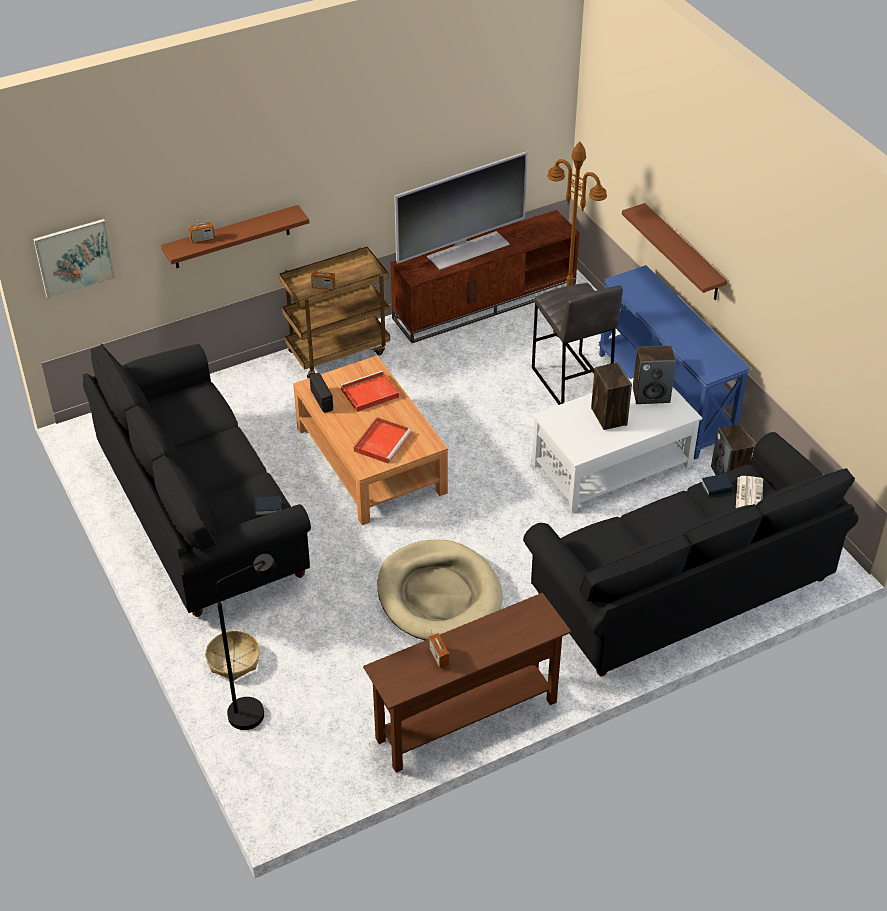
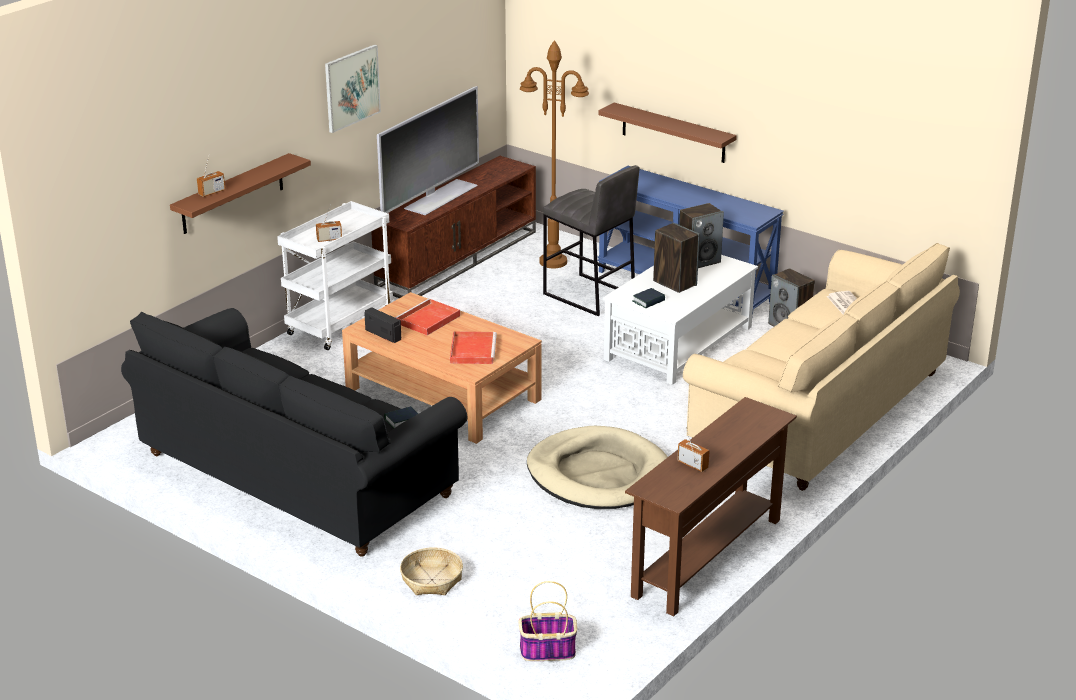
camera: 25 degrees left, 15 degrees down
(74, 258) = (90, 223): picture -> picture (352, 88)
(255, 709) = (487, 610): black floor lamp -> none
(273, 769) = (547, 651): none -> basket
(338, 351) = (339, 323): brown cart -> white cart
(681, 588) = (818, 411): black sofa -> beige sofa
(716, 487) = (815, 307): book -> book (648, 301)

